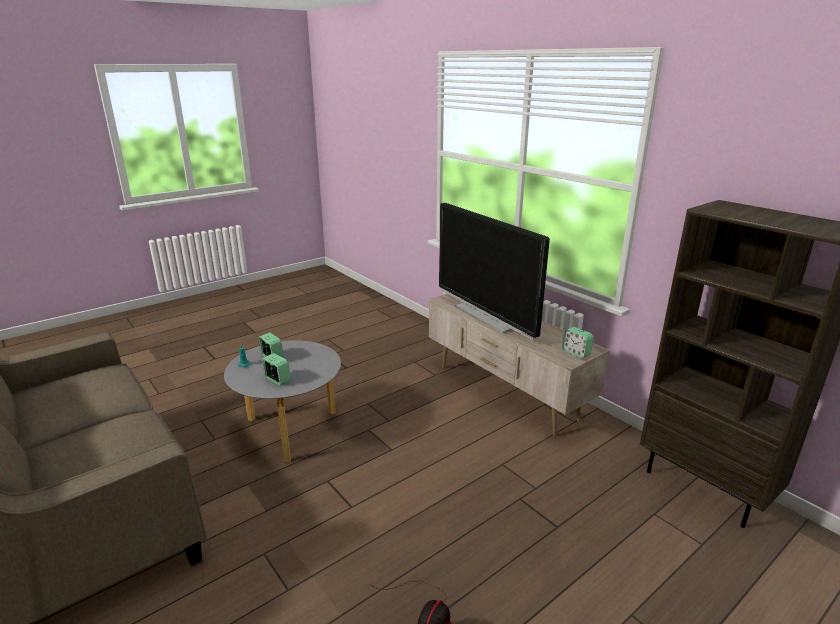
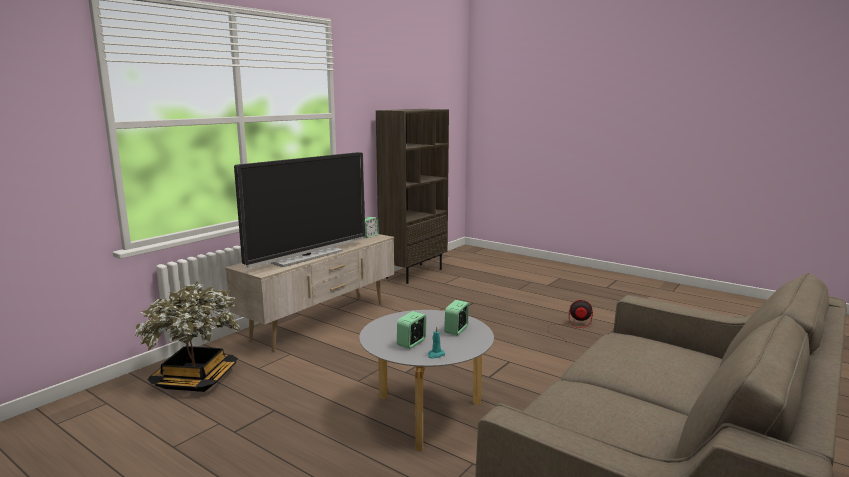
camera: 105 degrees left, 10 degrees down
(408, 340) = (195, 380): none -> potted plant

